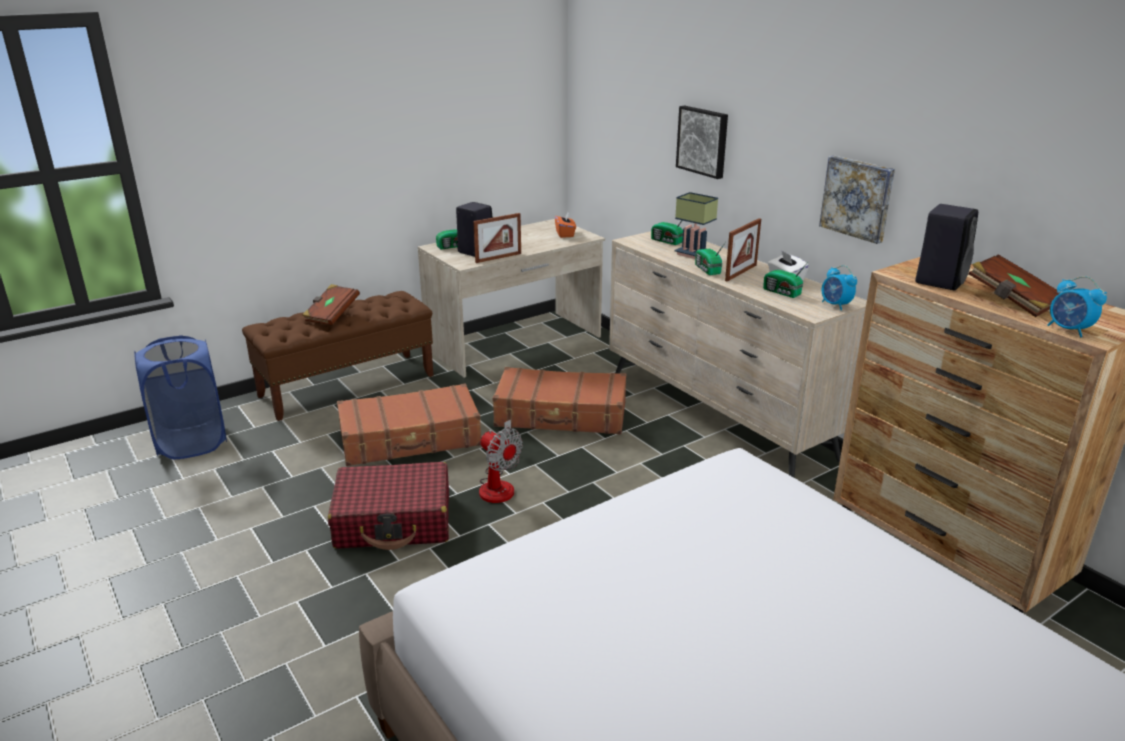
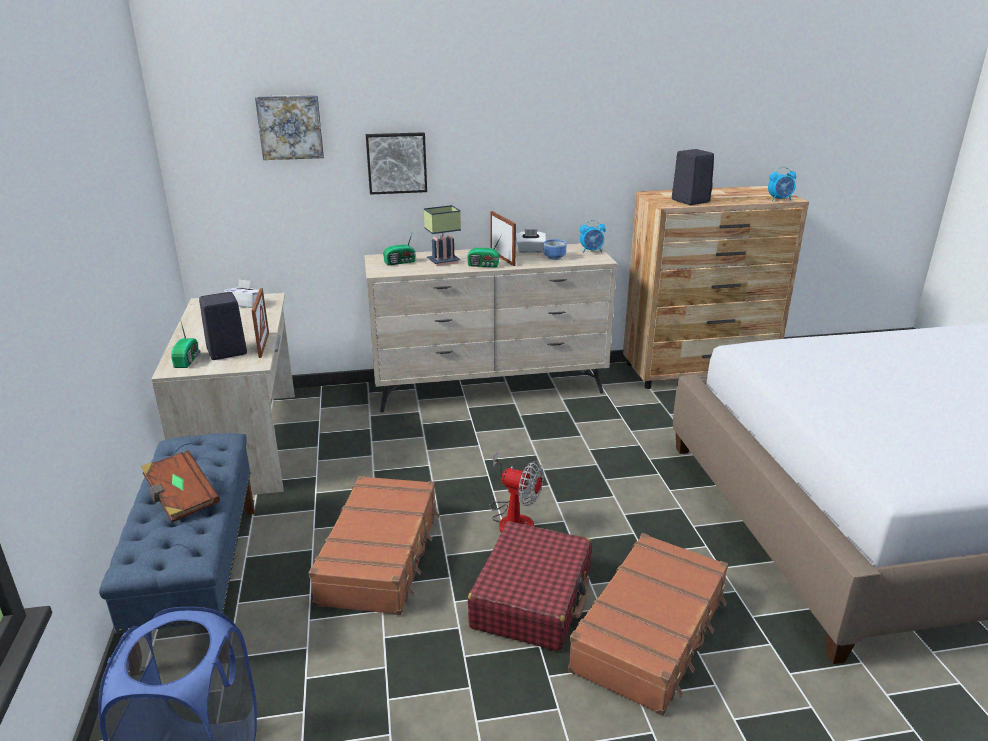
camera: 65 degrees left, 0 degrees up
(348, 385) = (201, 581): brown bench -> blue bench
(499, 485) = (513, 519): fan -> fan turned 45 degrees clockwise
(561, 415) = (420, 455): brown suitcase -> brown suitcase (651, 633)
(565, 234) = (246, 304): orange tissue box -> white tissue box
(782, 292) = (555, 257): radio -> bowl
(858, 198) = (569, 171): picture -> picture (290, 127)
(1011, 301) = (731, 197): brown book -> none

